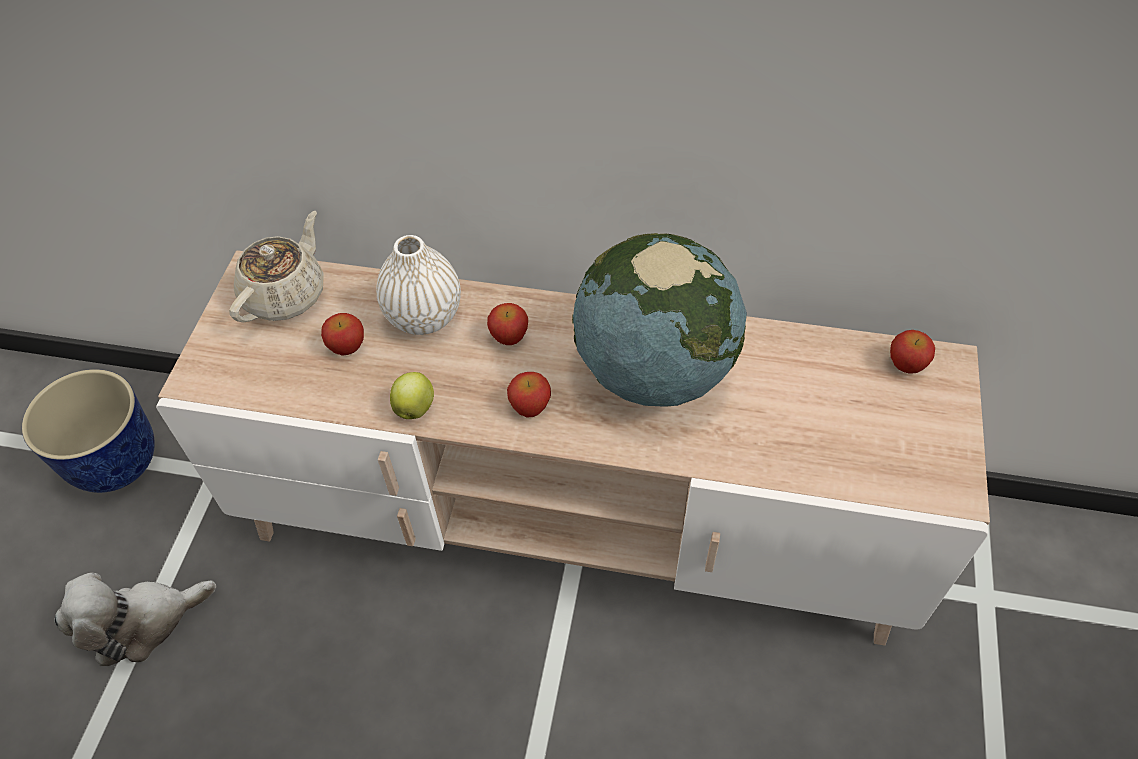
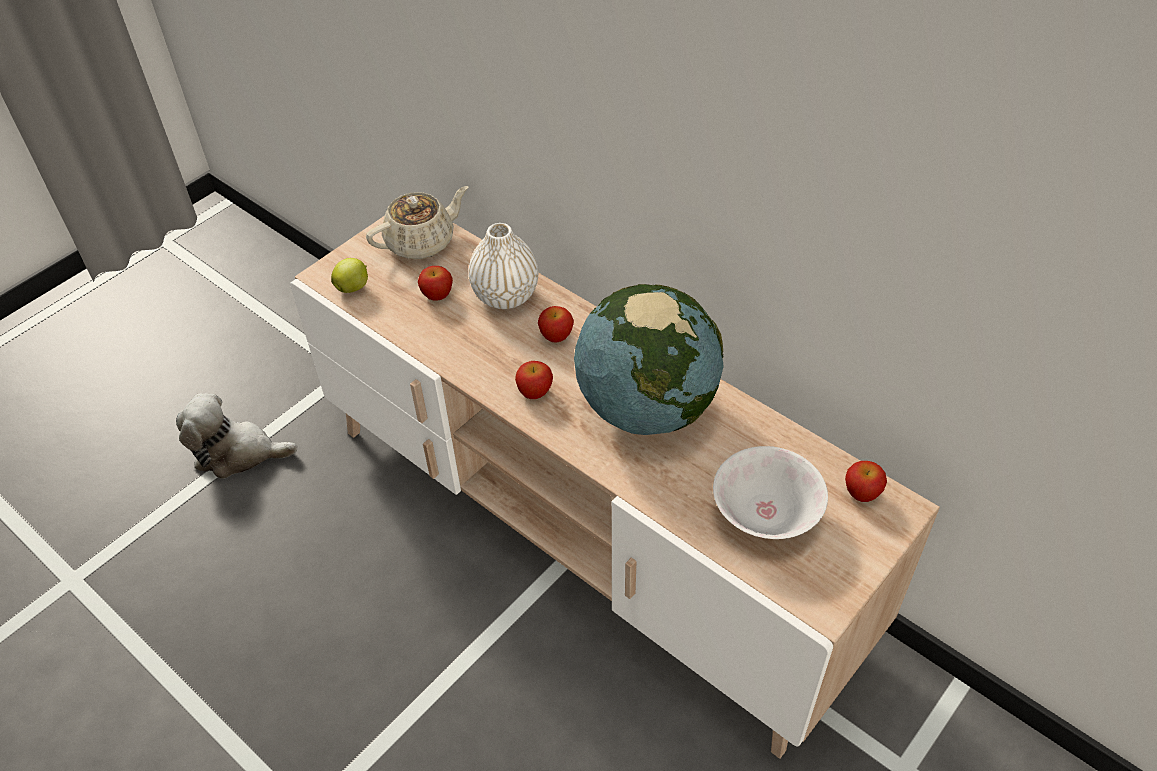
camera: 30 degrees right, 5 degrees down
(115, 463) = (286, 334): planter -> none
(415, 407) = (454, 356): apple -> apple (353, 287)
(841, 426) = (766, 514): none -> white bowl

